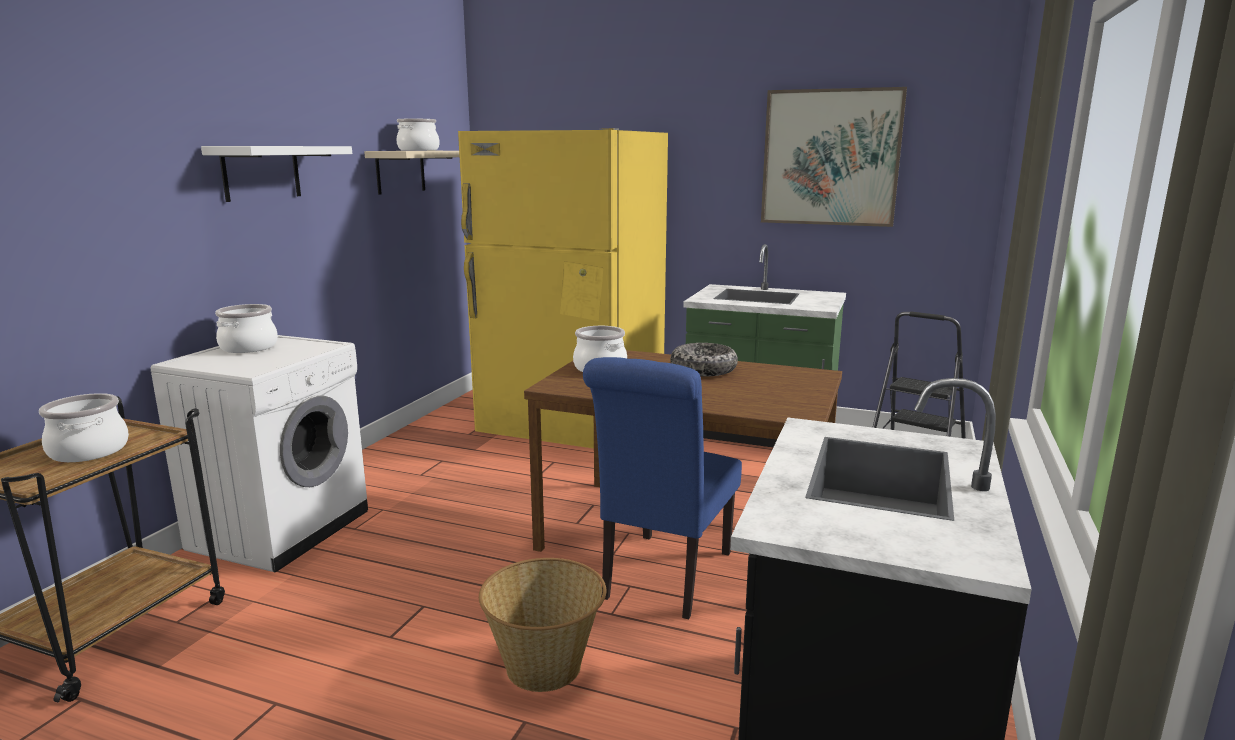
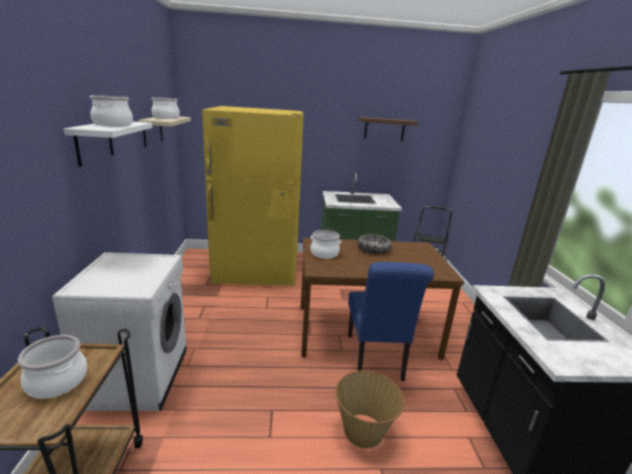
camera: 25 degrees left, 5 degrees up
(249, 347) = (112, 267): cooking pot -> cooking pot (113, 124)
(830, 158) = (384, 129): picture -> brown shelf

